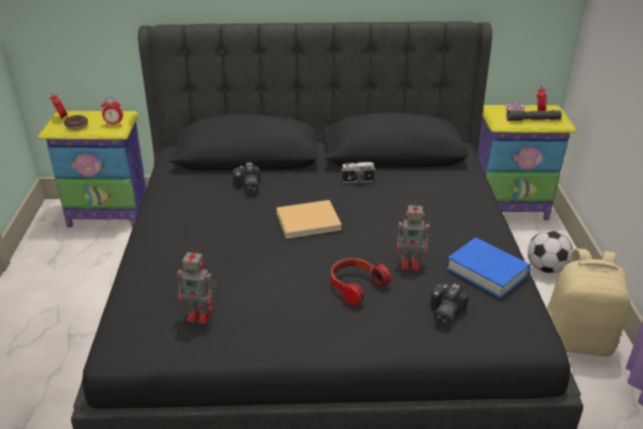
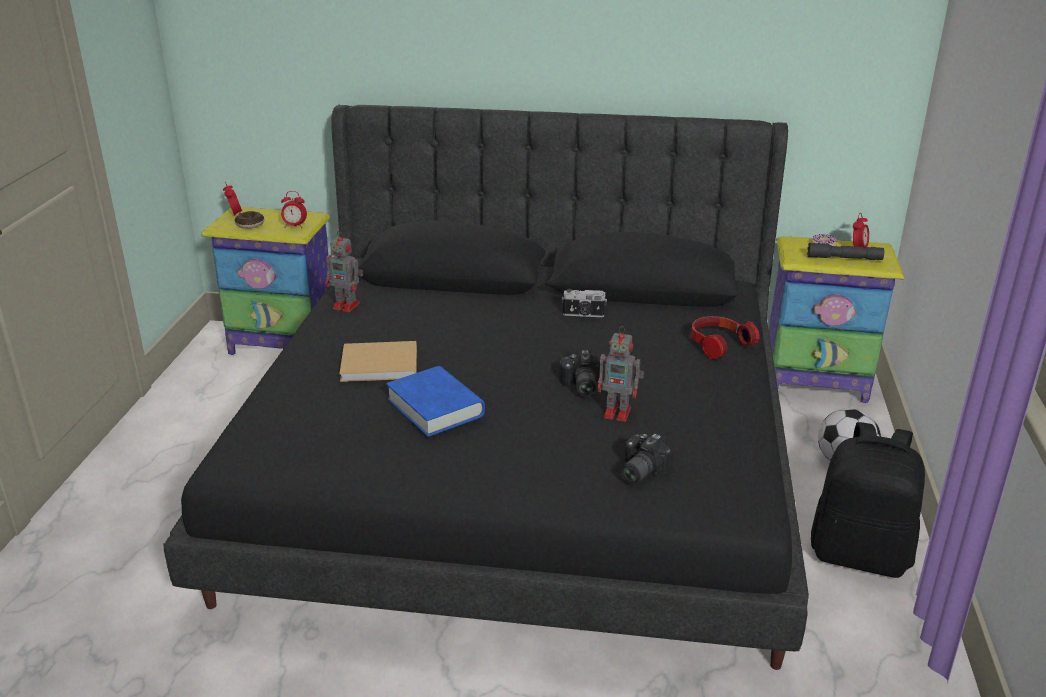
camera: 10 degrees right, 5 degrees down
(201, 315) = (335, 441): toy robot -> toy robot (347, 306)
(247, 187) = (439, 310): camera -> camera (579, 386)
(310, 221) = (505, 354): beige book -> beige book (382, 364)
(355, 285) = (537, 430): headphones -> headphones (718, 344)
(487, 272) = (715, 432): blue book -> blue book (435, 407)
(577, 340) = (860, 554): beige backpack -> black backpack

